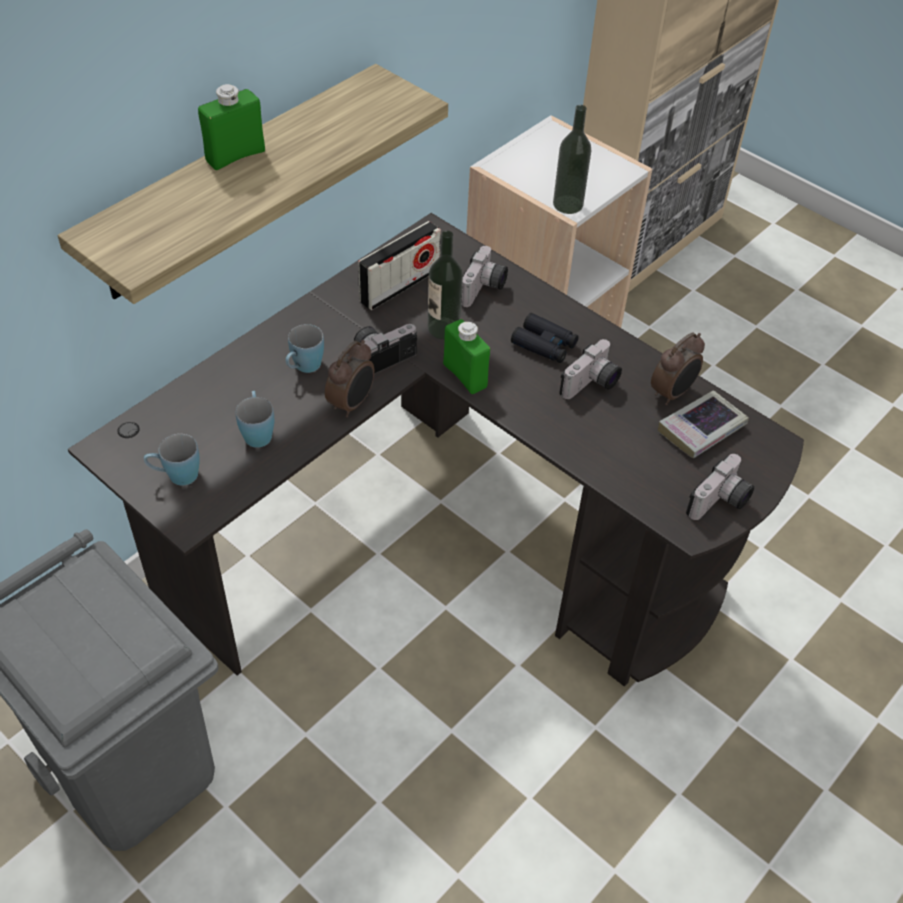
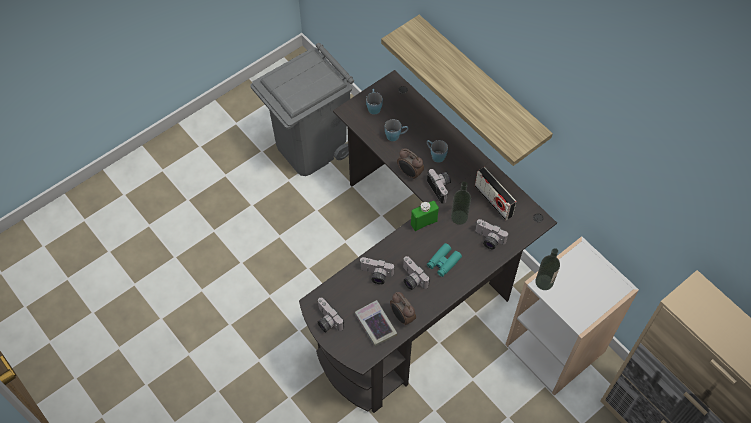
camera: 100 degrees right, 10 degrees up
(235, 156) = (470, 72): green bottle -> none
(544, 344) = (443, 262): black binoculars -> turquoise binoculars
(598, 437) = (375, 275): none -> camera

